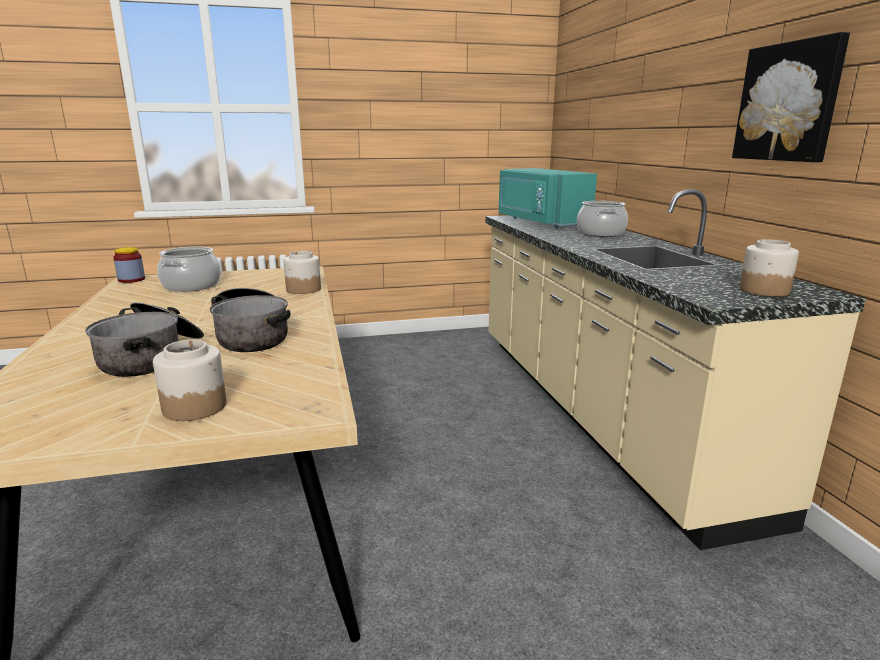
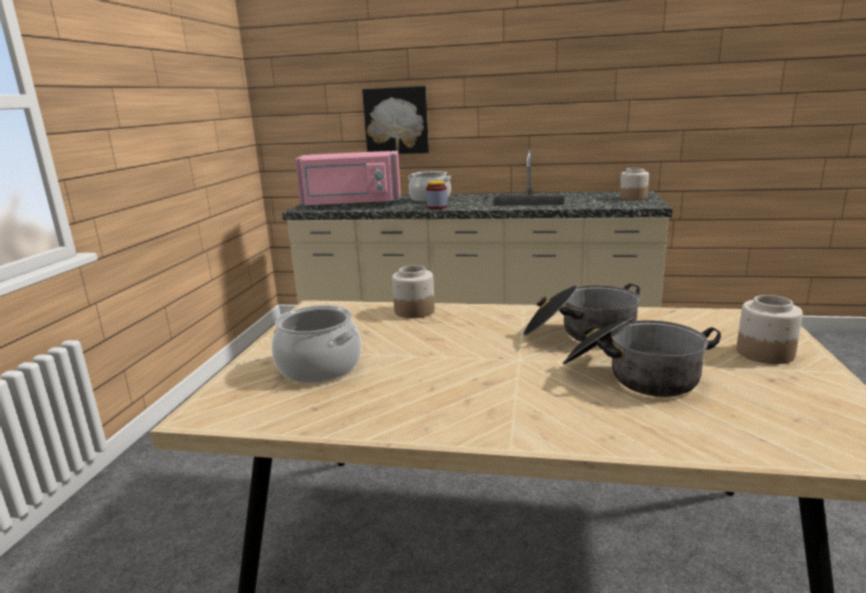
camera: 65 degrees left, 0 degrees up
(131, 280) = (209, 414): jar -> jar (437, 207)
(540, 222) = (351, 204): turquoise microwave -> pink microwave
(789, 102) = (574, 88): picture -> picture (396, 121)

